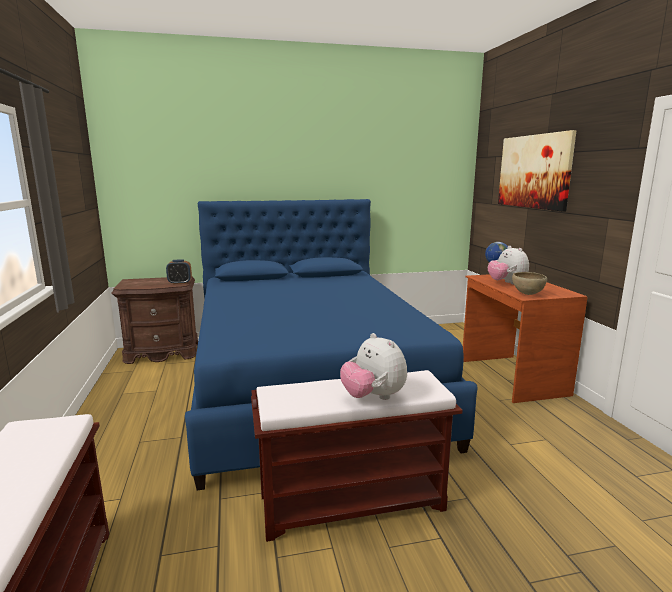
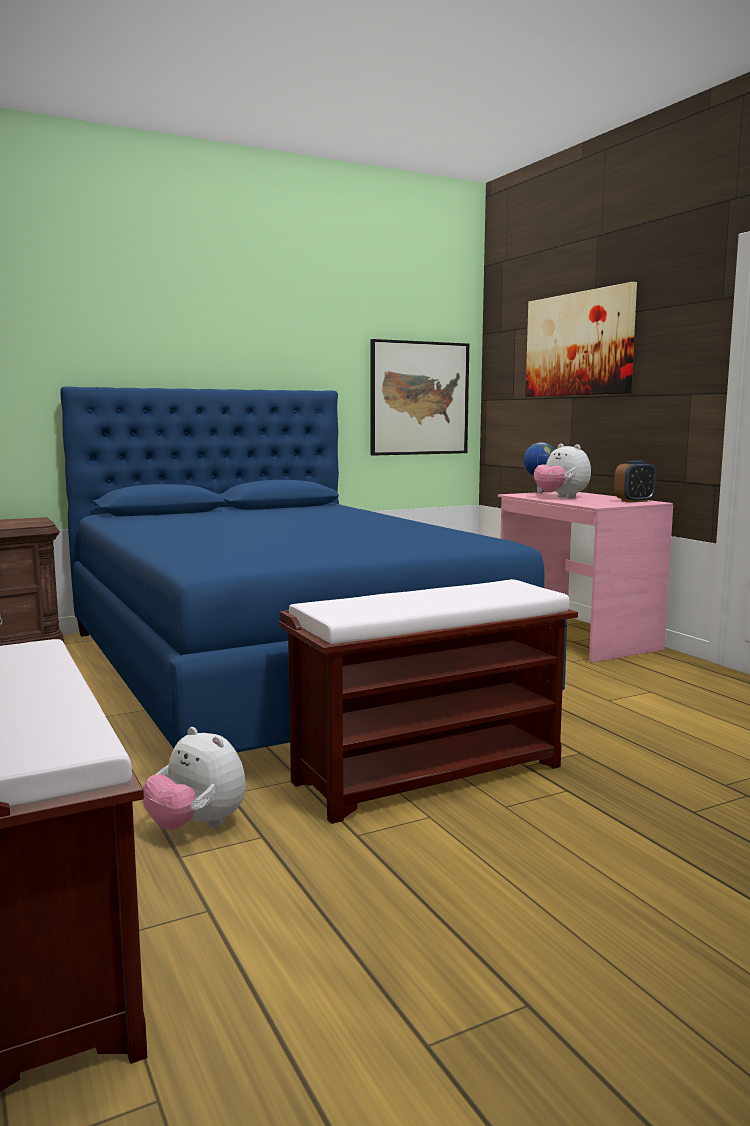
camera: 15 degrees left, 5 degrees down
(180, 283) = (36, 523): alarm clock -> alarm clock (634, 501)
(373, 397) = (463, 601): plush toy -> plush toy (197, 826)
(428, 201) = (419, 398): none -> picture
(511, 377) = (575, 638): brown desk -> pink desk
(527, 294) = (597, 504): brown bowl -> none

